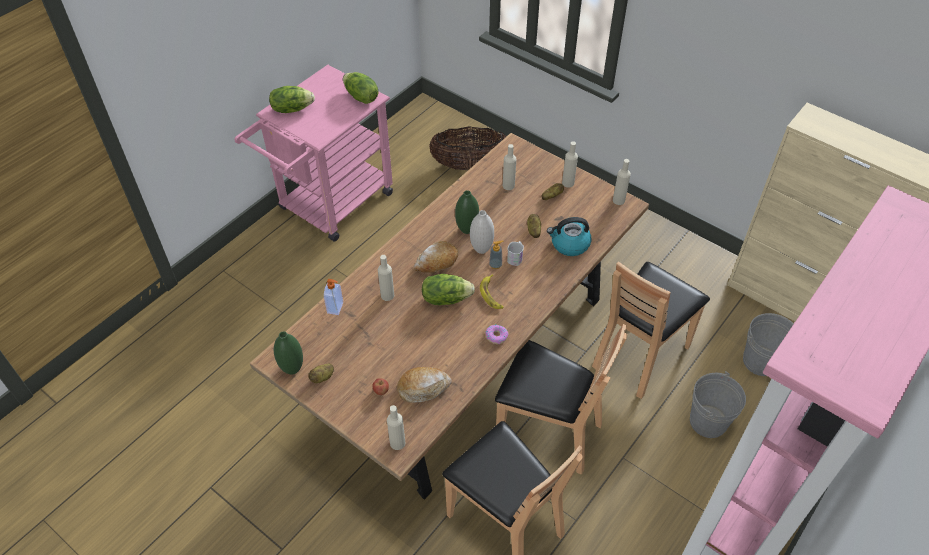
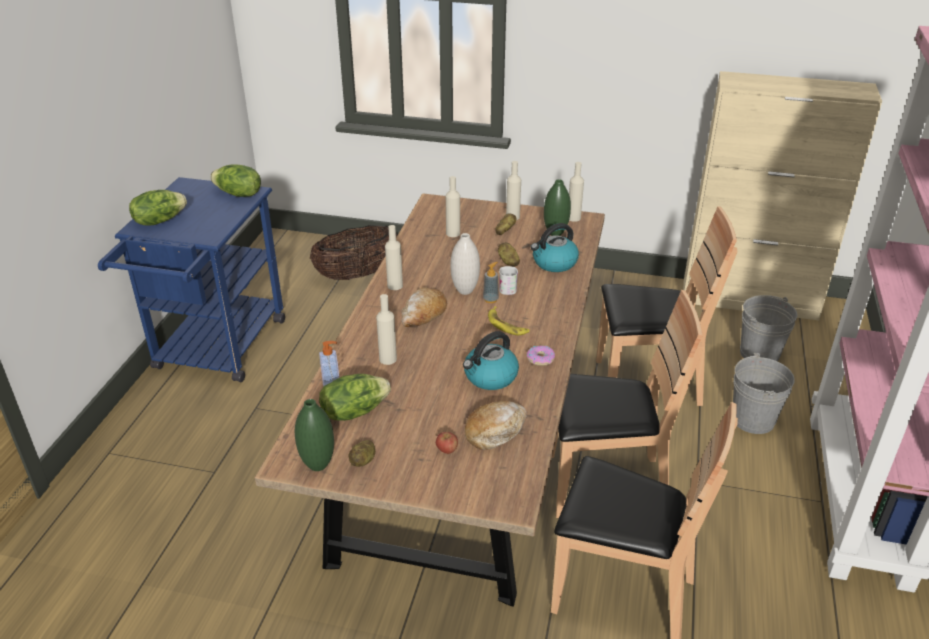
camera: 25 degrees left, 15 degrees down
(329, 206) = (215, 351): pink cart -> blue cart
(397, 443) = (505, 494): beige bottle -> beige bottle (395, 285)
(446, 298) = (458, 342): lettuce -> lettuce (354, 411)
(449, 339) = (490, 377): none -> kettle
(467, 229) = (436, 279): green vase -> green vase (555, 233)
(640, 355) = (646, 384): brown chair -> brown chair turned 105 degrees counterclockwise

